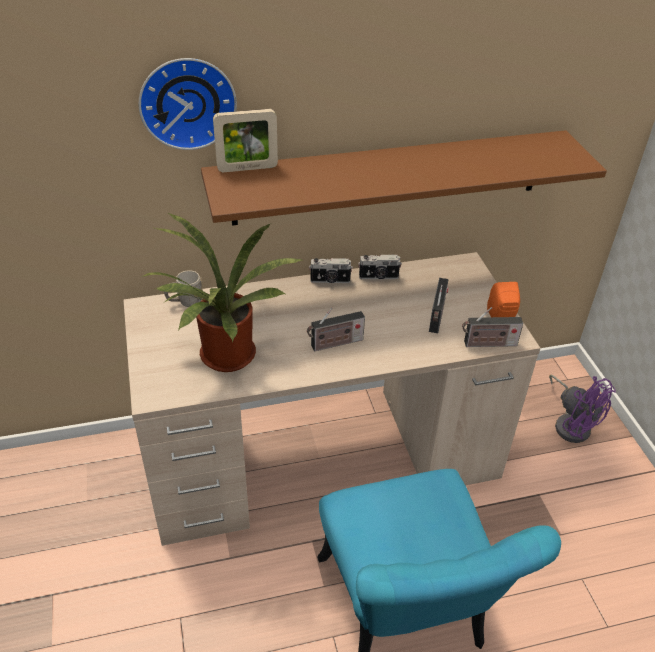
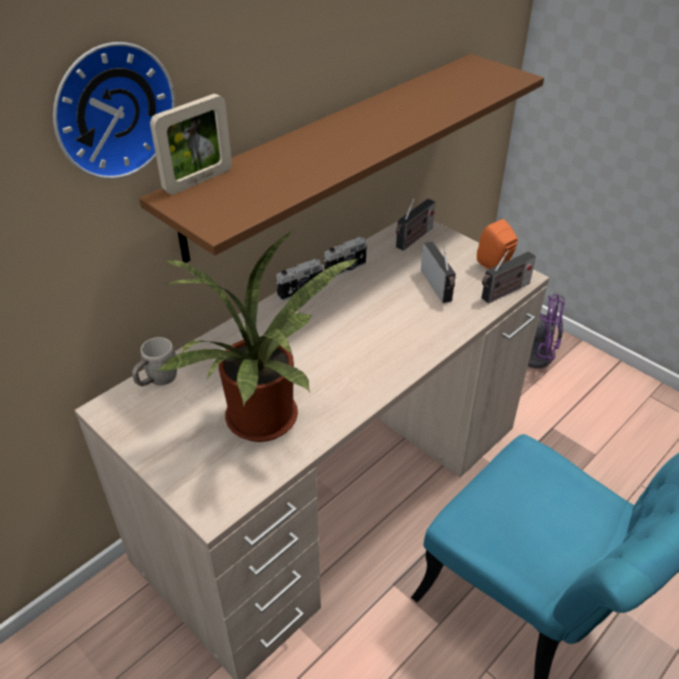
camera: 30 degrees left, 0 degrees up
(335, 344) = (364, 354): radio -> radio (413, 239)

